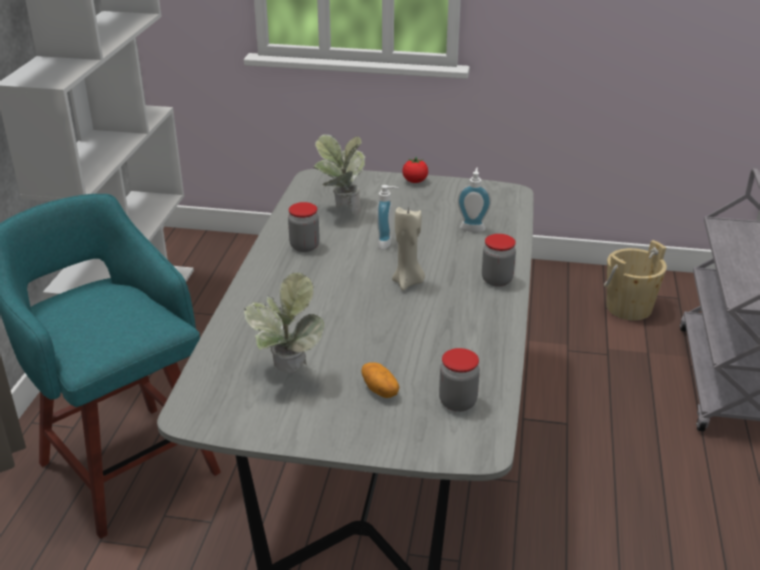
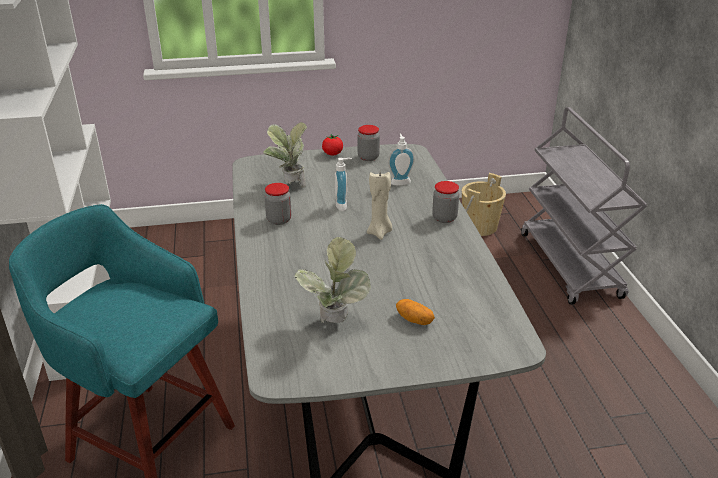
camera: 20 degrees left, 0 degrees up
(457, 402) = (478, 316): jar -> jar (368, 157)

